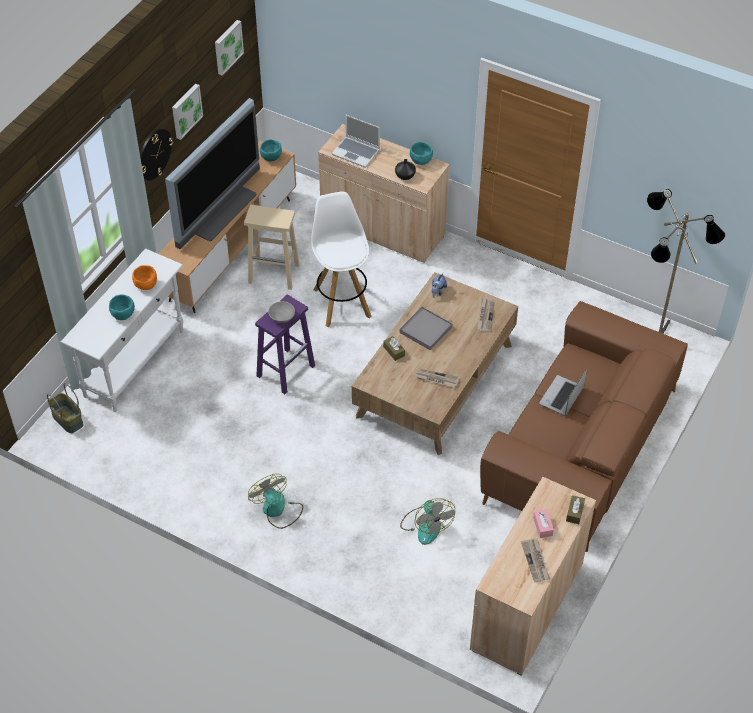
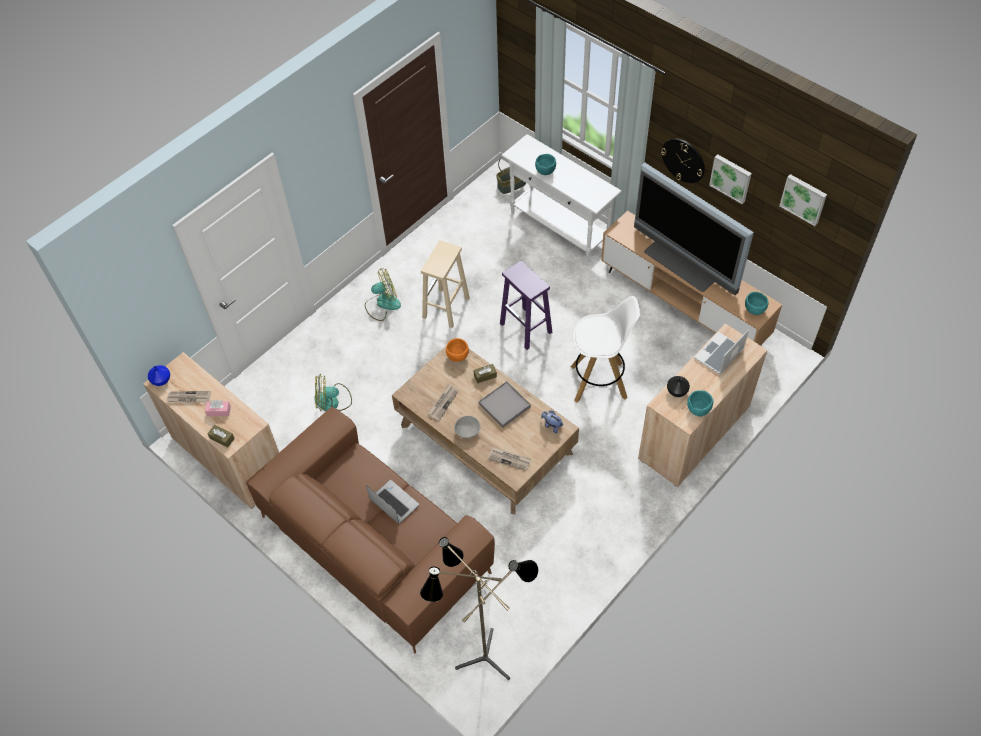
camera: 105 degrees right, 5 degrees up
(145, 284) = (576, 187): orange bowl -> orange bowl (458, 355)
(275, 274) = (646, 335): beige stool -> beige stool (445, 308)
(282, 317) = (522, 279): grey bowl -> grey bowl (467, 431)
(521, 598) = (160, 380): none -> blue vase

